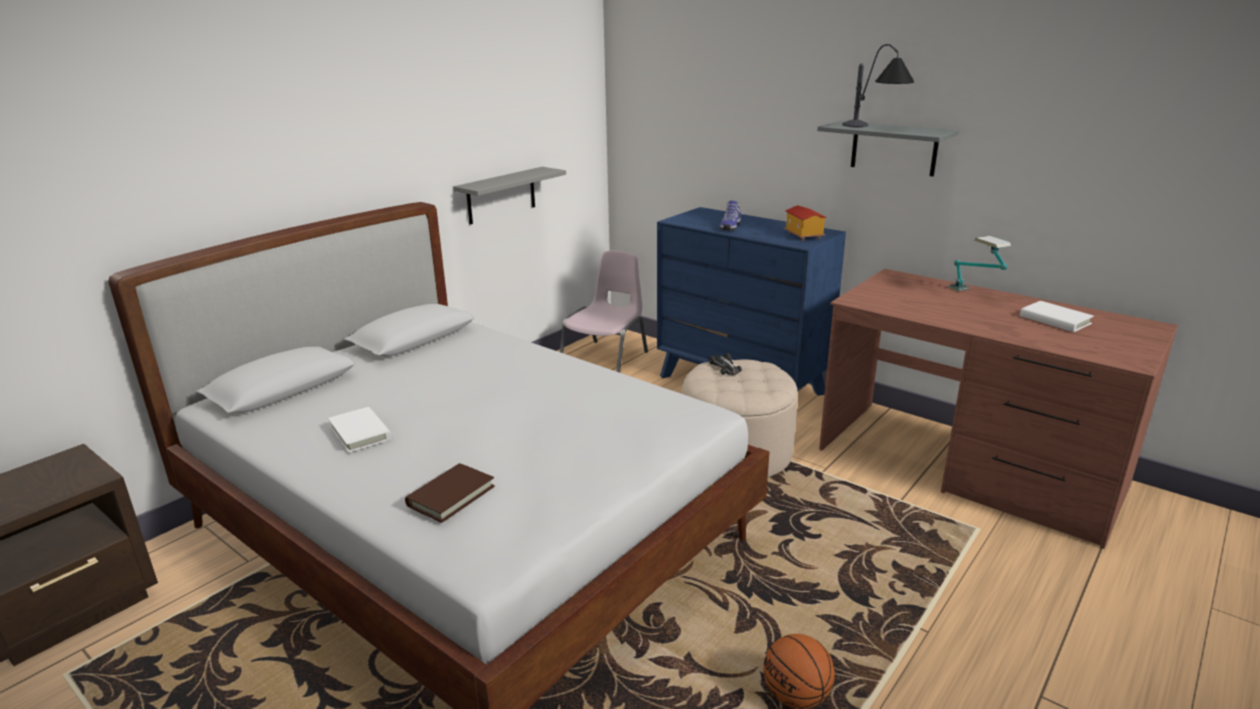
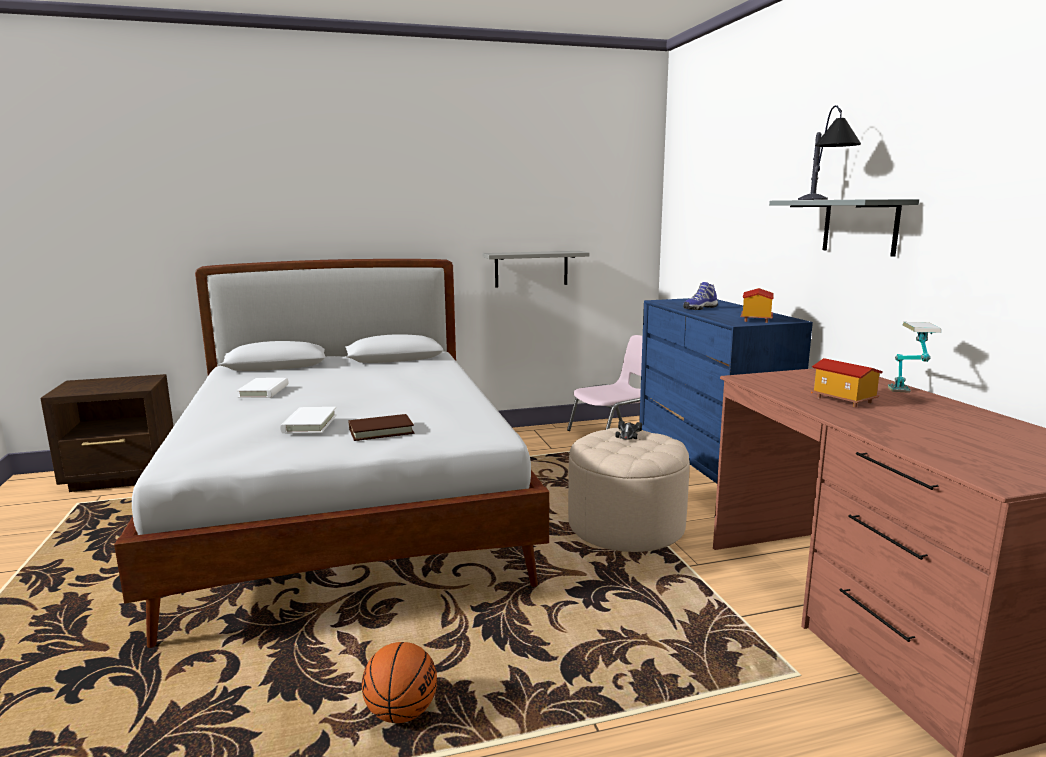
camera: 35 degrees right, 10 degrees down
(451, 496) = (233, 428): brown book -> brown book (381, 431)
(948, 309) = (842, 400): none -> toy house
(1055, 320) = (971, 430): white book -> white book (309, 424)

